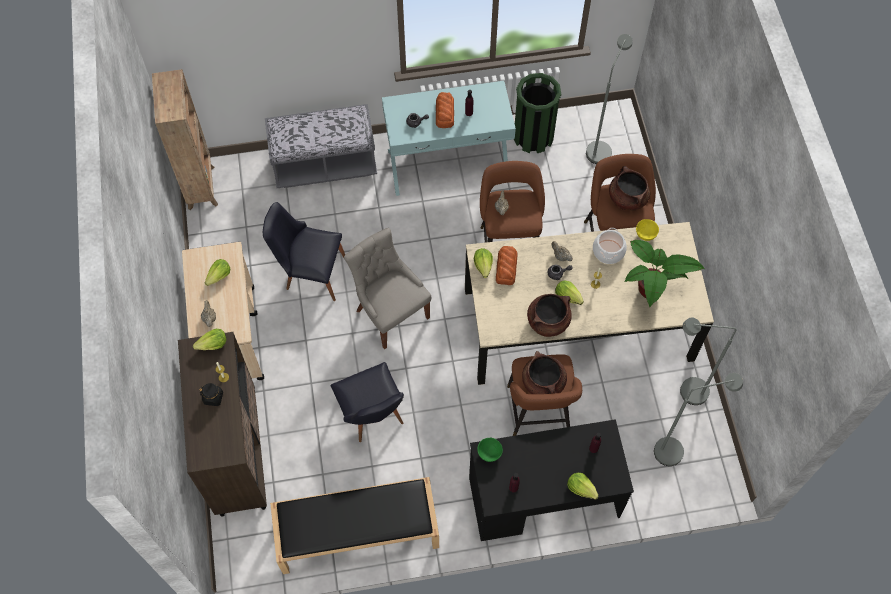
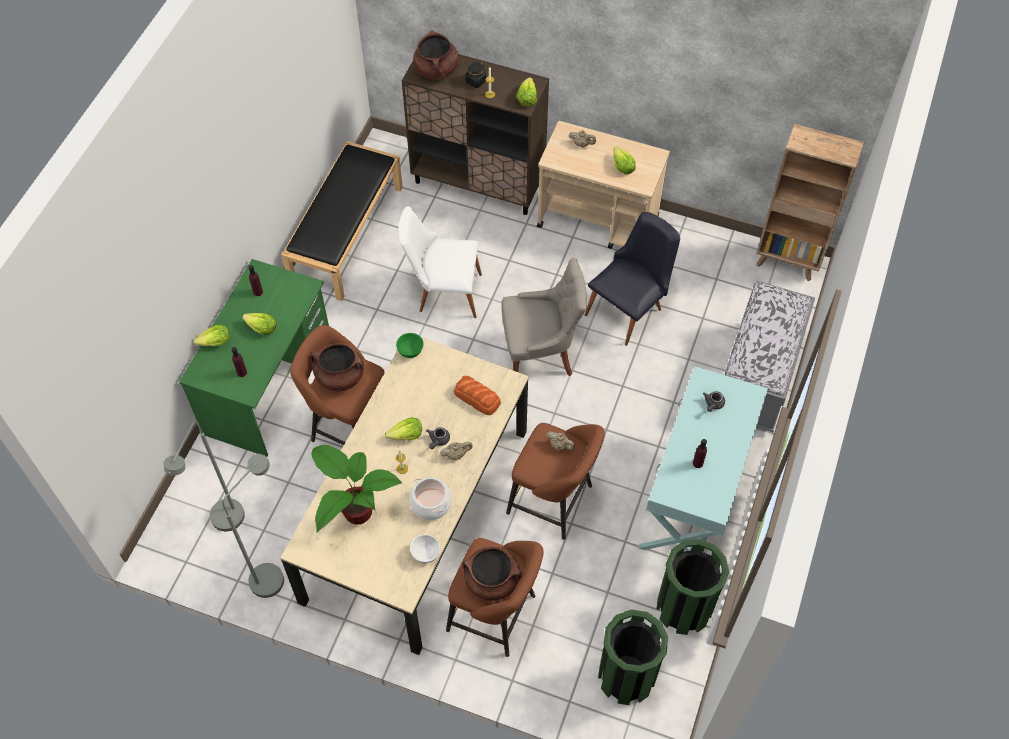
camera: 120 degrees right, 5 degrees down
(373, 416) = (443, 291): black chair -> white chair
(444, 113) = (711, 438): bread -> none
(483, 266) = (492, 378): lettuce -> lettuce (261, 328)
(489, 453) = (302, 290): green bowl -> green bowl (411, 351)
(543, 497) = (269, 384): black desk -> green desk
(548, 321) = (392, 402): brown cooking pot -> brown cooking pot (436, 70)
(600, 147) = (626, 676): grey floor lamp -> green trash can
(645, 235) = (425, 554): yellow bowl -> white bowl

